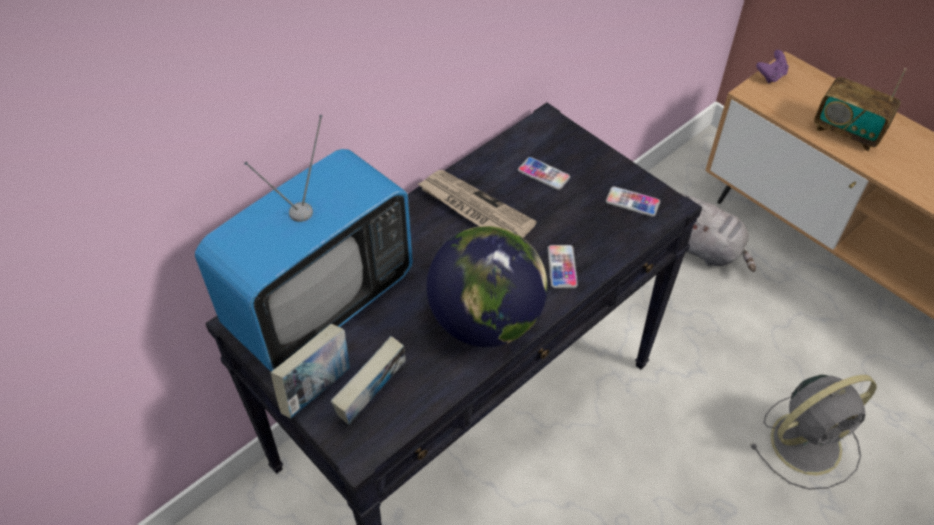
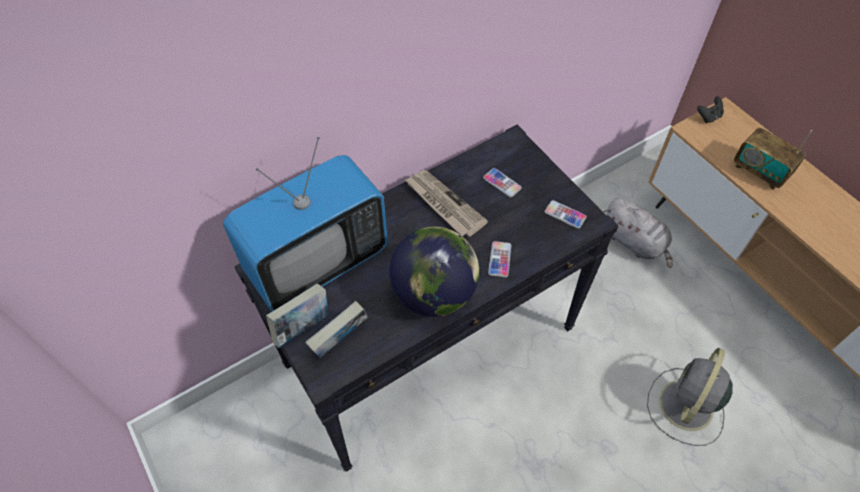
camera: 10 degrees right, 5 degrees up
(770, 76) = (708, 117): purple game controller -> black game controller
(808, 442) = (685, 407): grey fan -> grey fan turned 135 degrees clockwise

